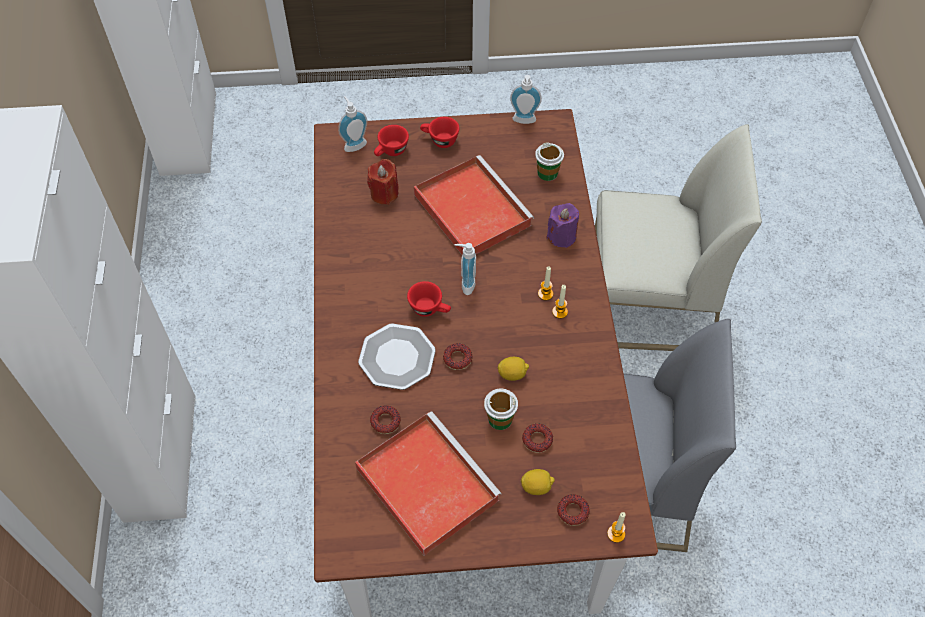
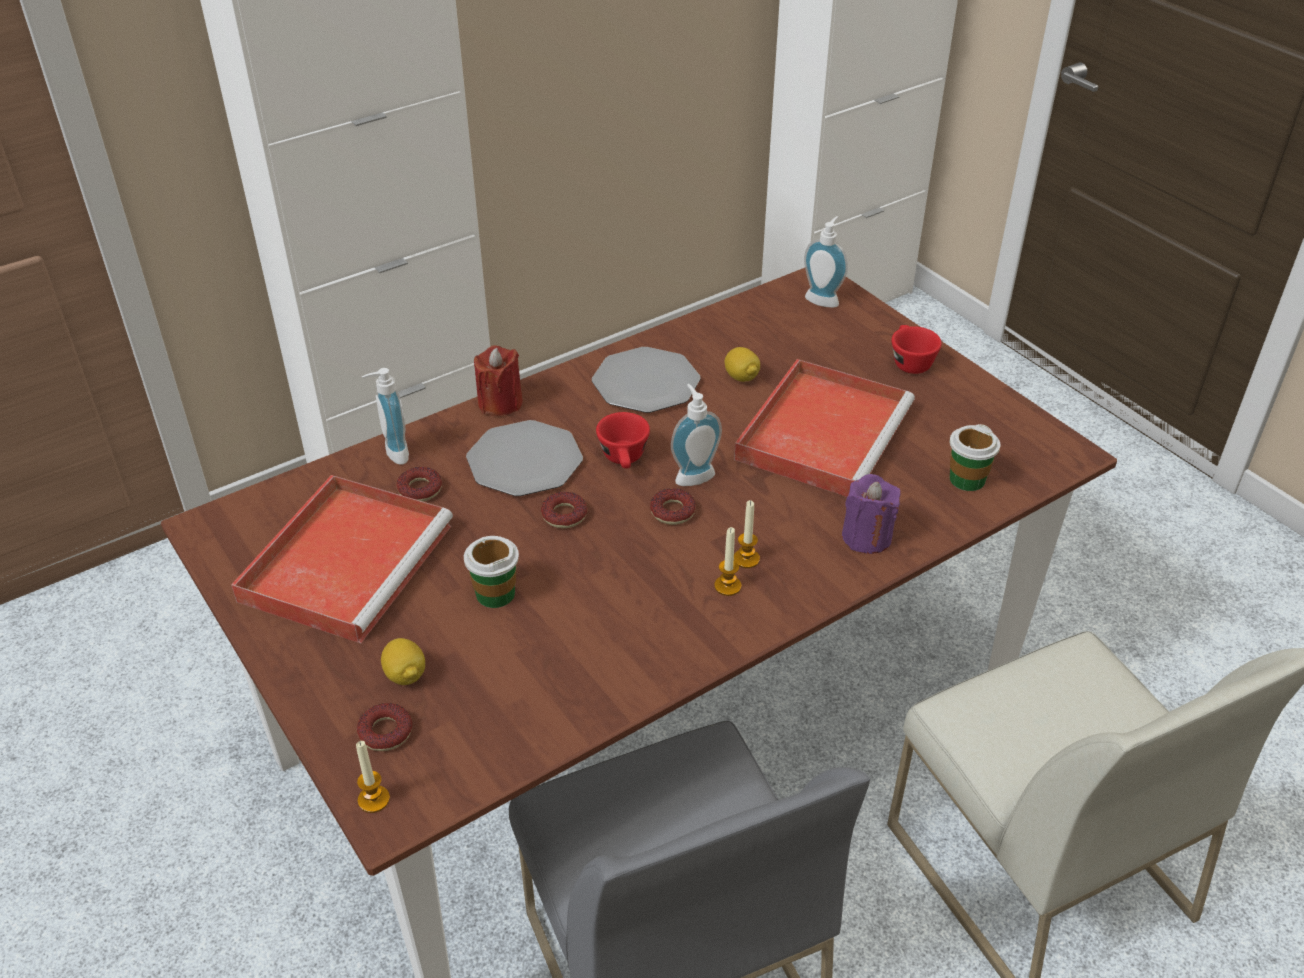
camera: 60 degrees right, 15 degrees down
(368, 266) = (645, 383): none -> plate
(384, 193) = (772, 351): red candle -> red candle (500, 403)
(391, 152) = (844, 331): red cup -> none
(512, 374) = (579, 578): lemon -> lemon (741, 377)
(524, 121) = (1033, 422): soap dispenser -> soap dispenser (392, 453)
(537, 440) = (485, 646): donut -> donut (672, 511)

